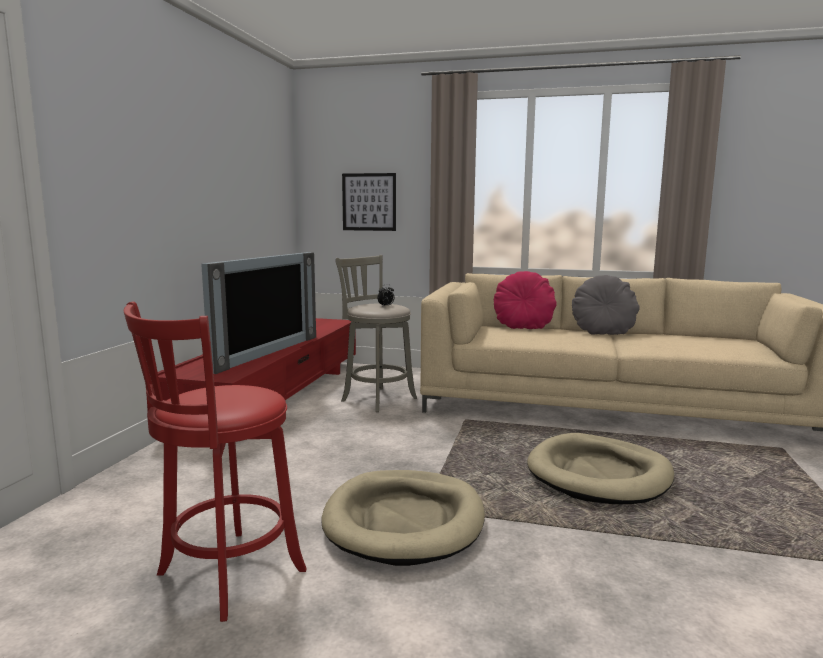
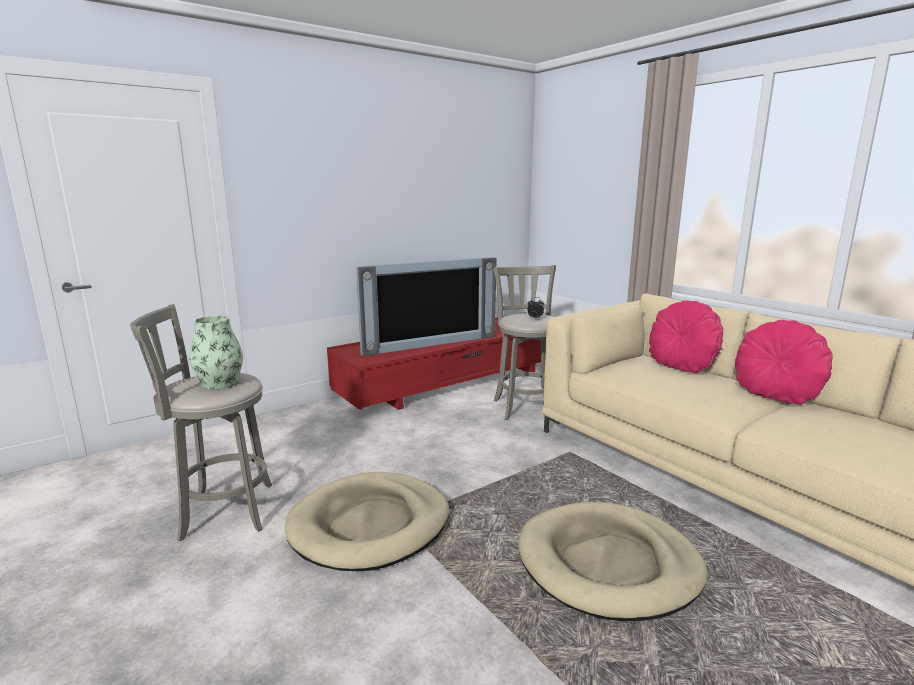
camera: 40 degrees right, 5 degrees up
(225, 576) = (222, 511): red stool -> grey stool
(236, 394) = (220, 383): none -> vase
(369, 202) = (586, 206): picture -> none
(603, 333) = (775, 397): grey pillow -> pink pillow

